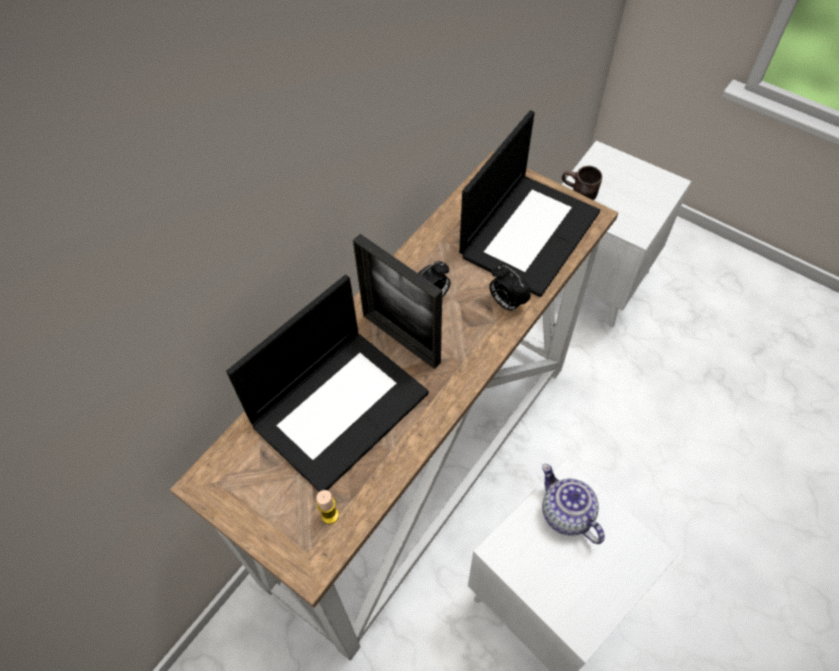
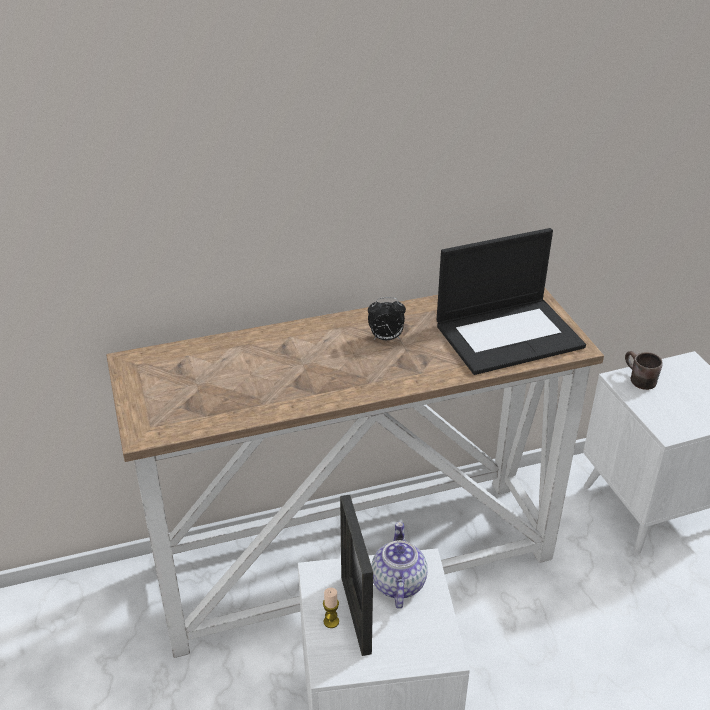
camera: 35 degrees right, 20 degrees down
(330, 515) = (184, 416): candle -> candle (331, 621)
(340, 406) = (255, 365): laptop -> none
(401, 338) = (339, 350): picture frame -> picture frame (355, 614)
(506, 303) = (442, 366): alarm clock -> none

